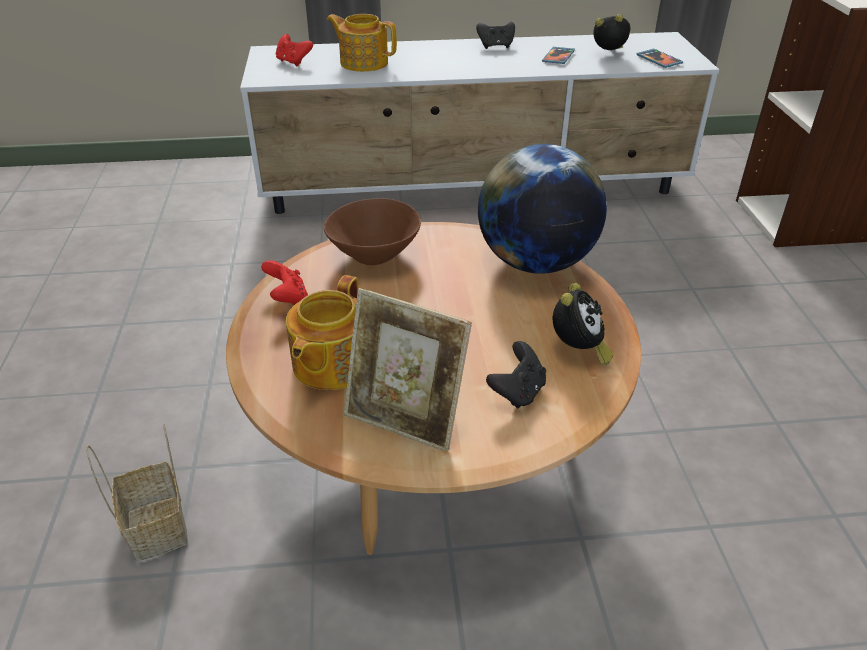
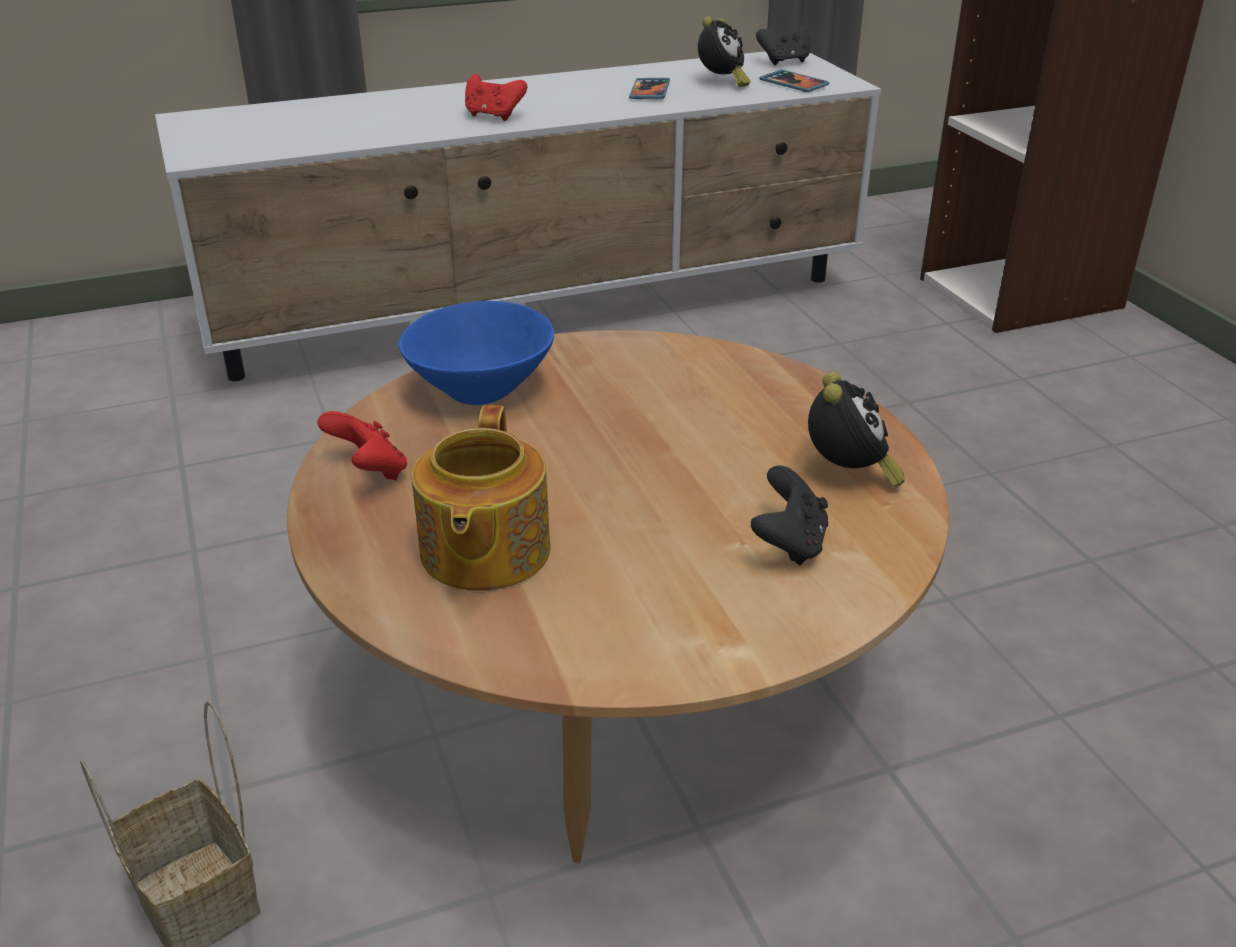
camera: 15 degrees left, 5 degrees down
(293, 62) = (239, 130): red game controller -> red game controller (493, 116)
(363, 63) = (355, 122): teapot -> none
(373, 255) = (478, 390): brown bowl -> blue bowl
(405, 419) = (638, 609): picture frame -> none
(495, 46) = (550, 85): black game controller -> black game controller (784, 61)
(535, 262) = (731, 368): globe -> none
(609, 55) = (721, 83): alarm clock -> alarm clock turned 120 degrees clockwise

